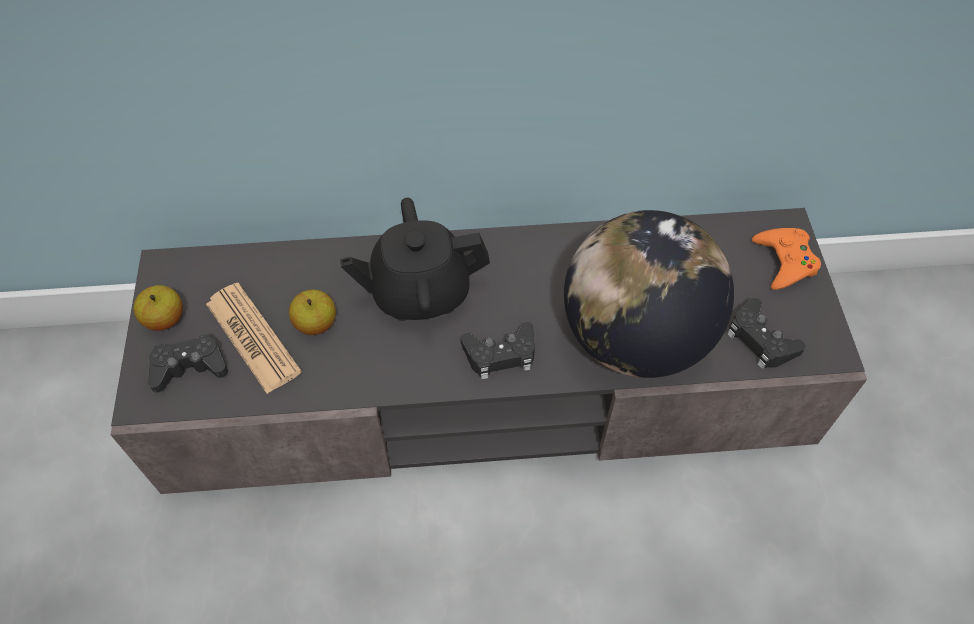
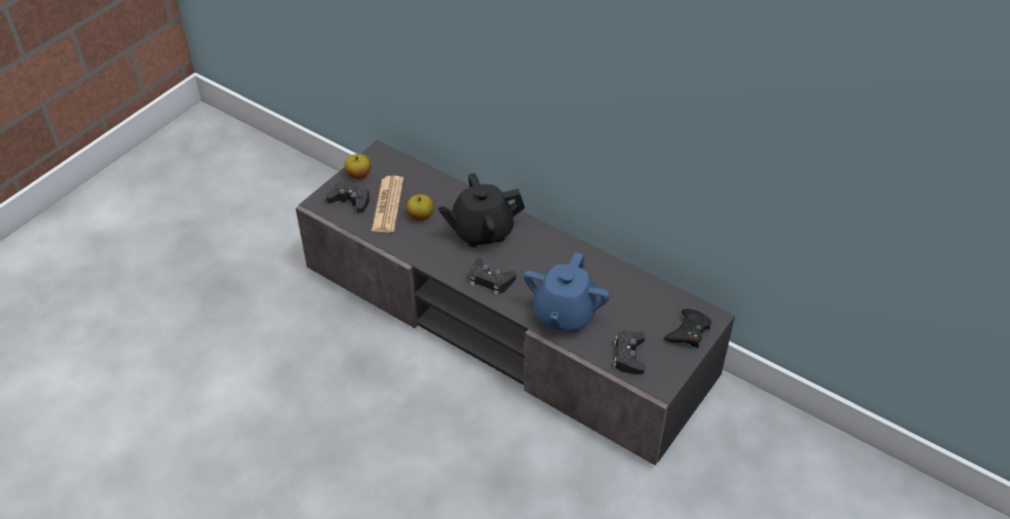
camera: 40 degrees right, 10 degrees down
(420, 292) = (482, 231): black teapot -> black teapot turned 45 degrees counterclockwise
(635, 338) = (564, 314): globe -> blue teapot
(784, 261) = (688, 332): orange game controller -> black game controller

